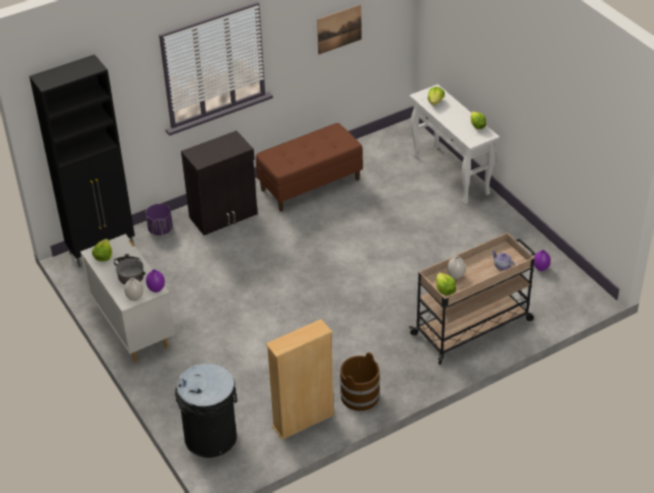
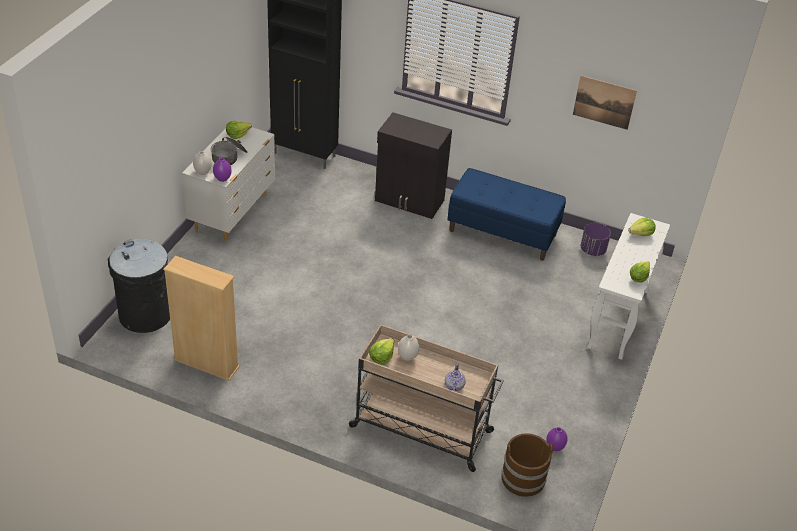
camera: 50 degrees right, 0 degrees up
(160, 229) = (357, 174): purple planter -> purple planter (593, 250)
(310, 184) = (503, 233): brown bench -> blue bench
(360, 395) = (265, 387): brown bucket -> brown bucket (523, 478)

